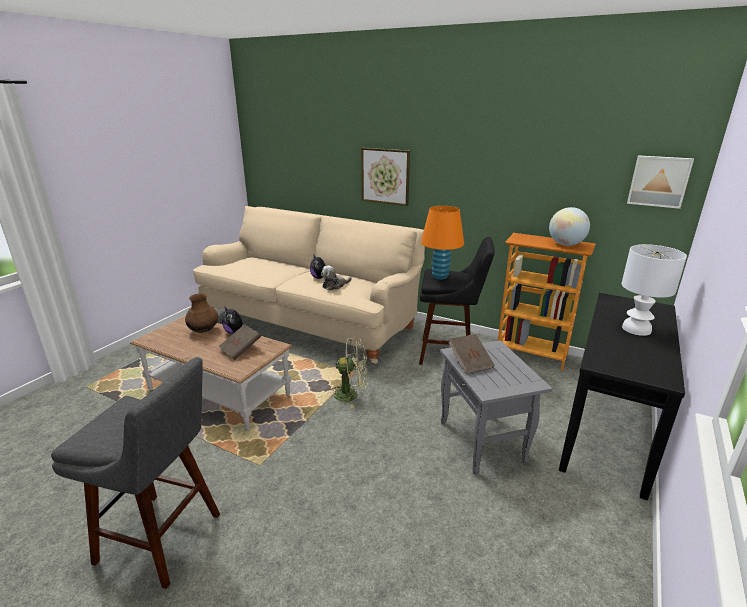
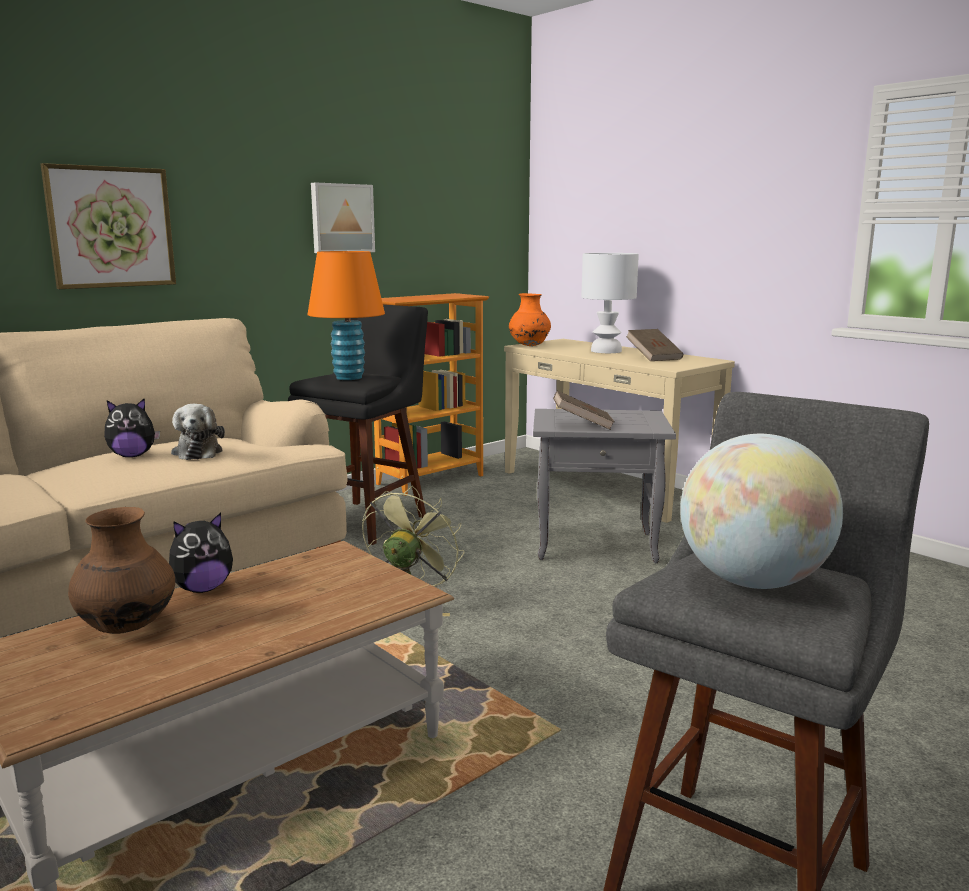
camera: 70 degrees left, 10 degrees down
(241, 350) = (309, 586): brown book -> brown book (654, 357)
(565, 244) = (445, 296): globe -> globe (752, 581)
(609, 428) = (607, 486): black console table -> beige console table
(612, 300) = (529, 345): none -> orange vase
(658, 181) = (494, 203): picture -> picture (341, 218)

